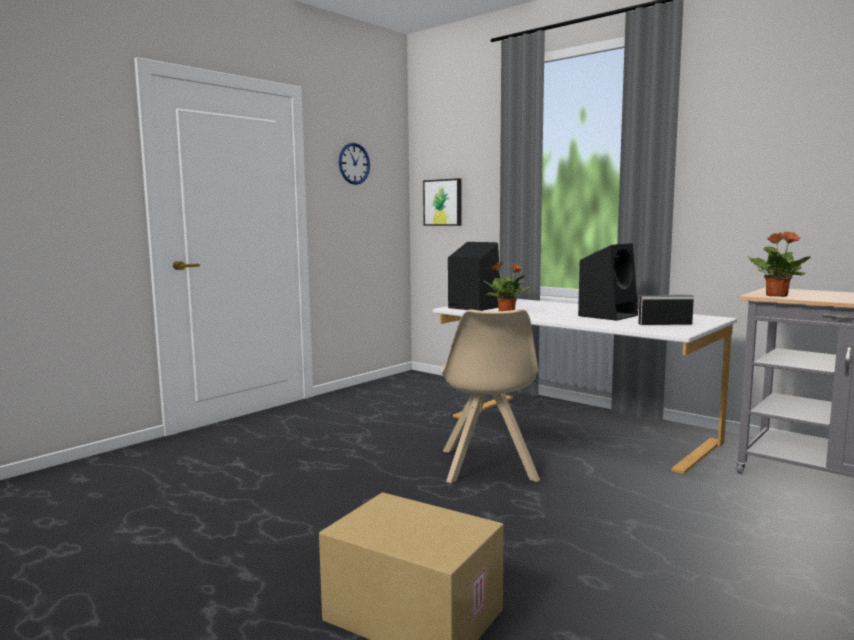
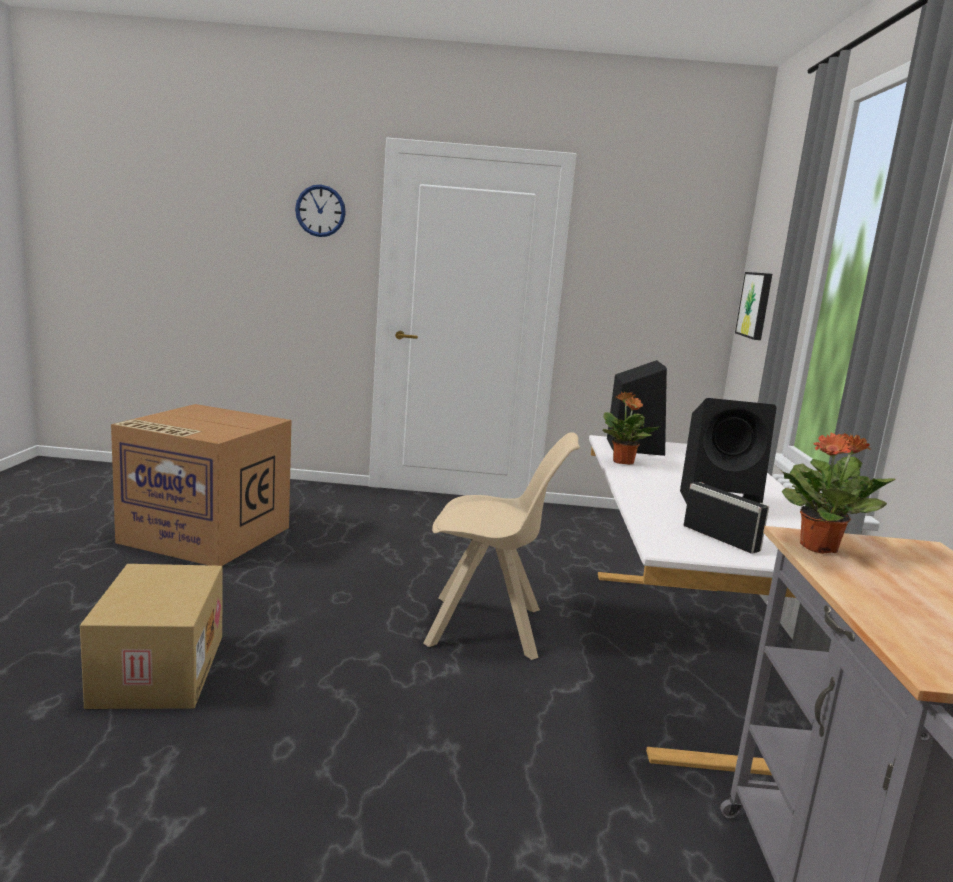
camera: 50 degrees right, 5 degrees up
(133, 533) = (203, 535): none -> cardboard box
(354, 163) = (644, 244): wall clock -> wall clock (320, 211)
(488, 467) = (489, 627): beige chair -> beige chair turned 135 degrees counterclockwise

